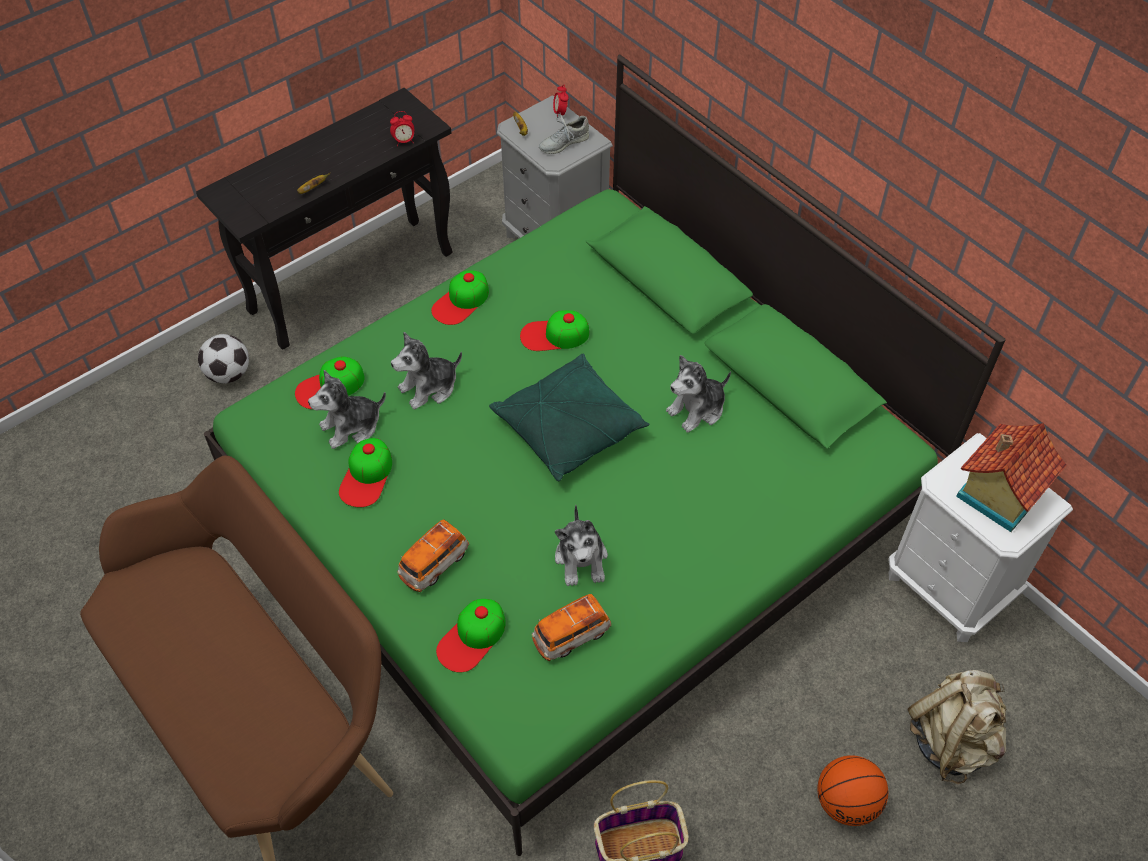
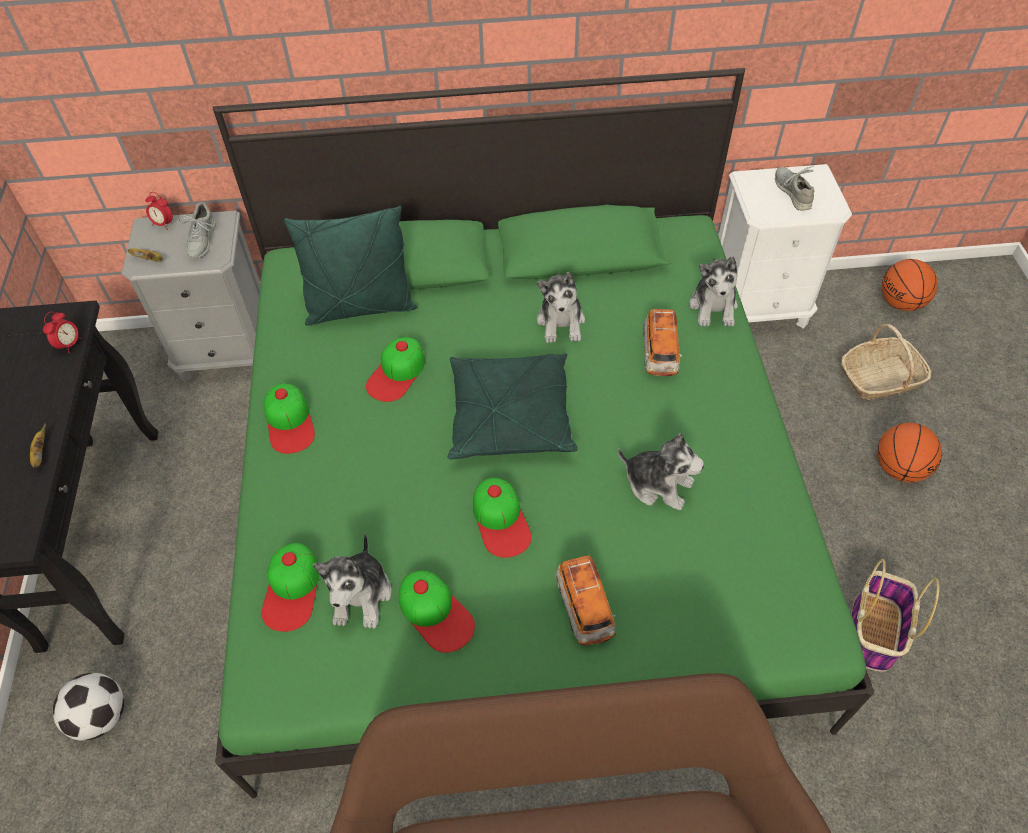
camera: 55 degrees left, 0 degrees up
(429, 388) = (370, 502): plush toy -> plush toy (713, 307)
(472, 637) = (690, 617): cap -> cap (501, 520)
(571, 635) = (735, 535): toy car -> toy car (659, 353)
(599, 276) = (360, 308): none -> green pillow
(951, 740) = (880, 378): beige backpack -> basket
(997, 493) = (792, 192): toy house -> grey shoe
(1081, 719) = (901, 303): none -> basketball

